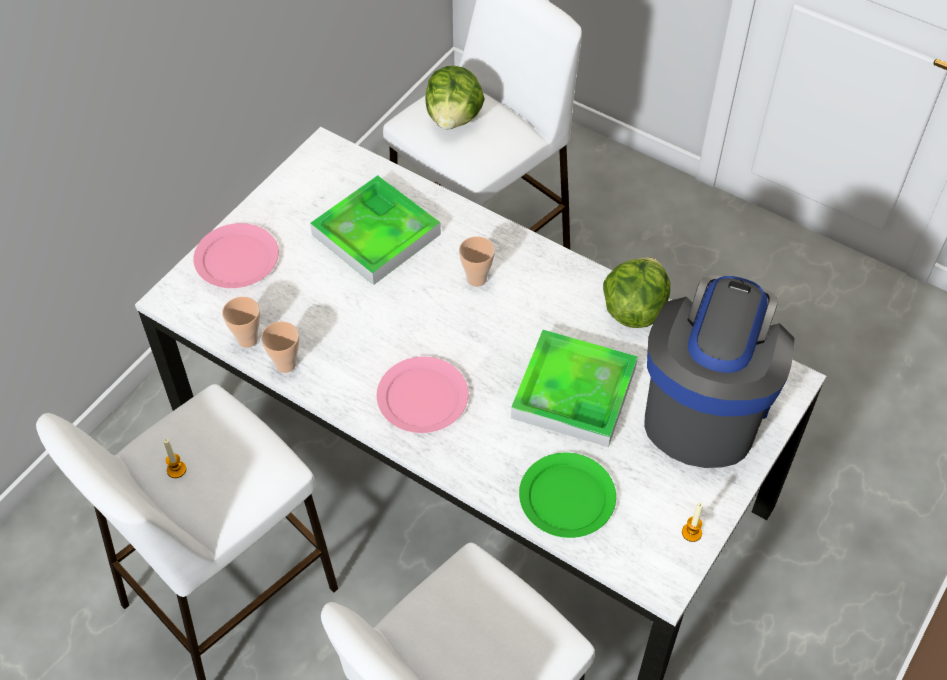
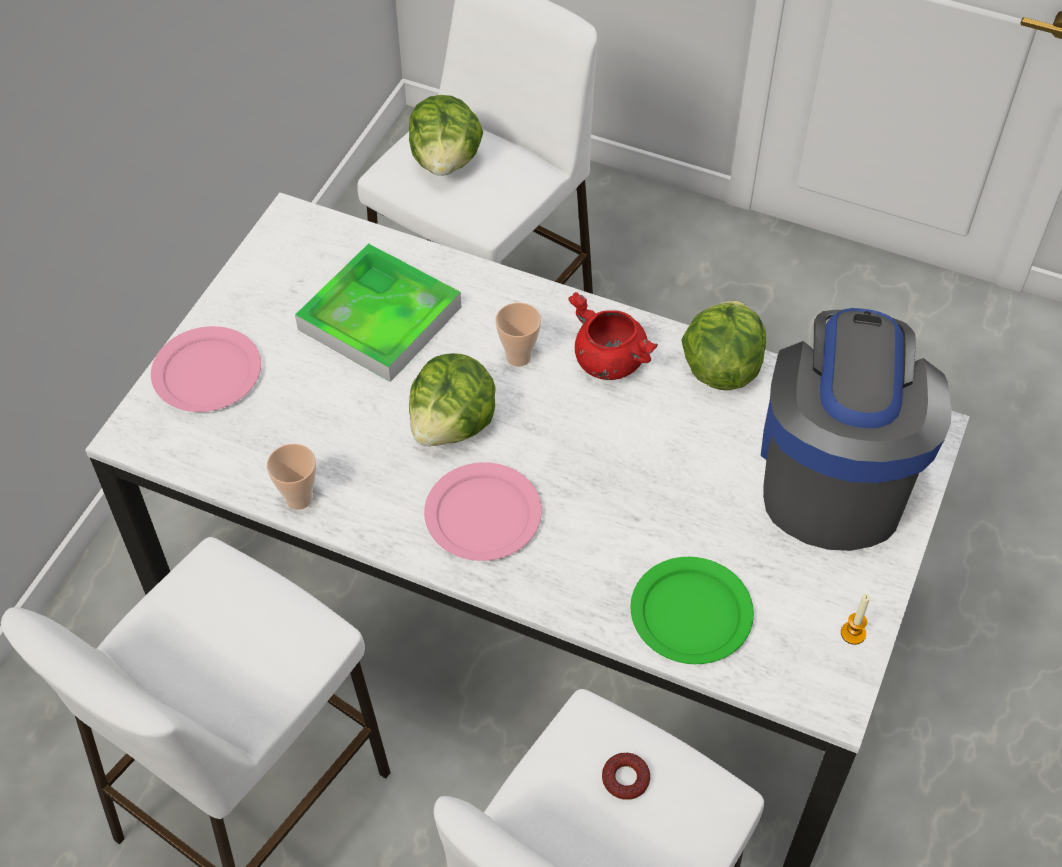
camera: 10 degrees left, 0 degrees up
(176, 470) = (184, 655): candle -> none
(247, 339) = (243, 473): cup -> none
(415, 325) = (453, 425): none -> lettuce
(488, 616) = (625, 779): none -> donut
(545, 292) = (608, 361): none -> red cooking pot
(574, 392) = (670, 481): tray -> none

